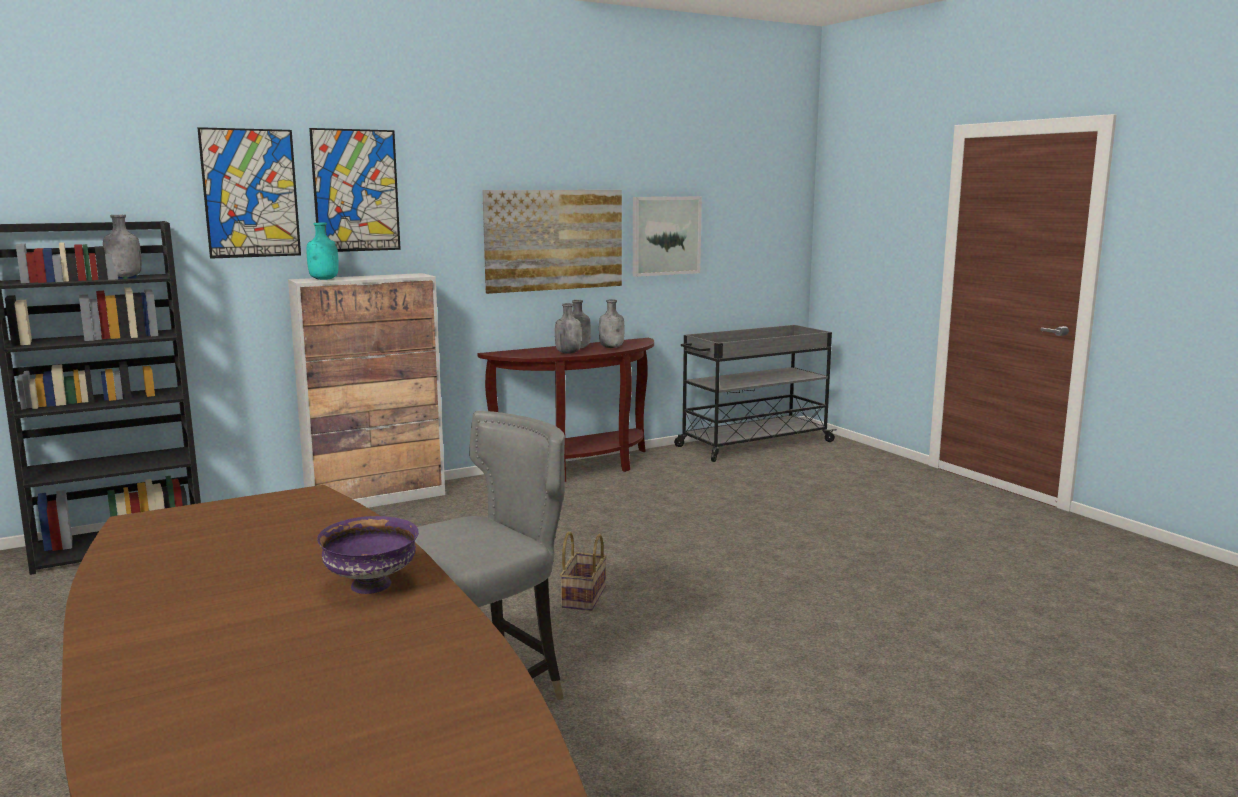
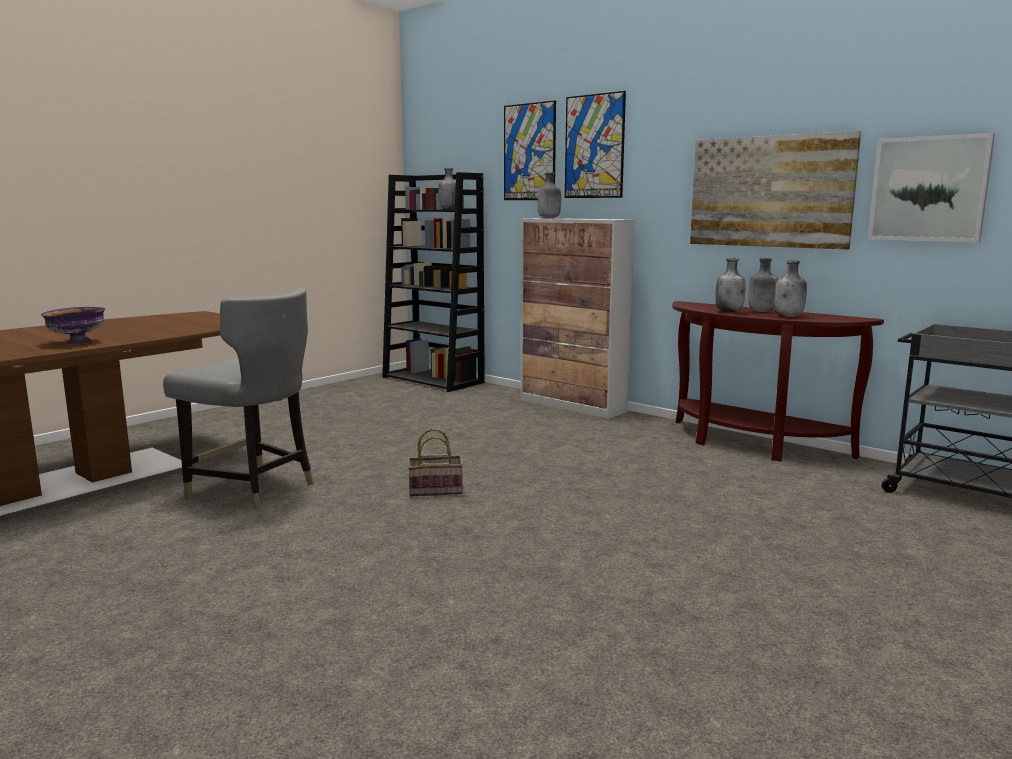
camera: 70 degrees right, 0 degrees up
(324, 279) = (549, 218): turquoise bottle -> grey bottle

